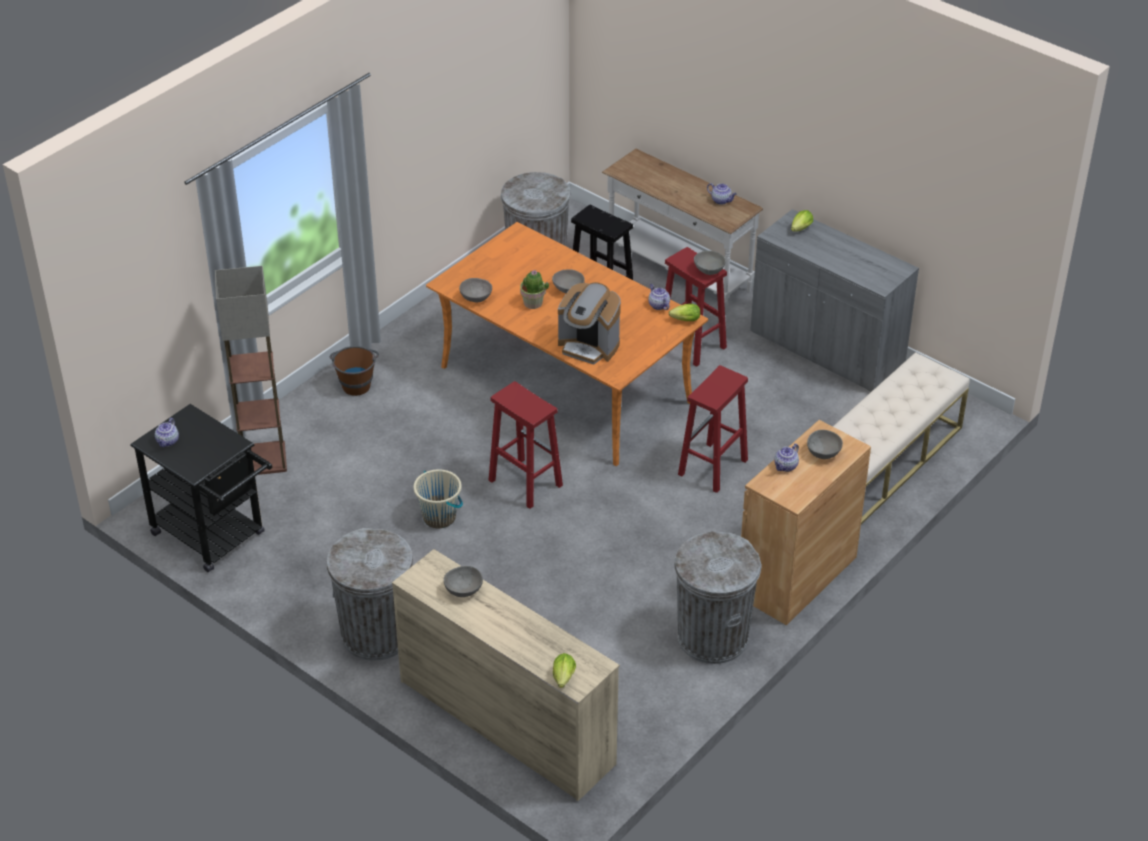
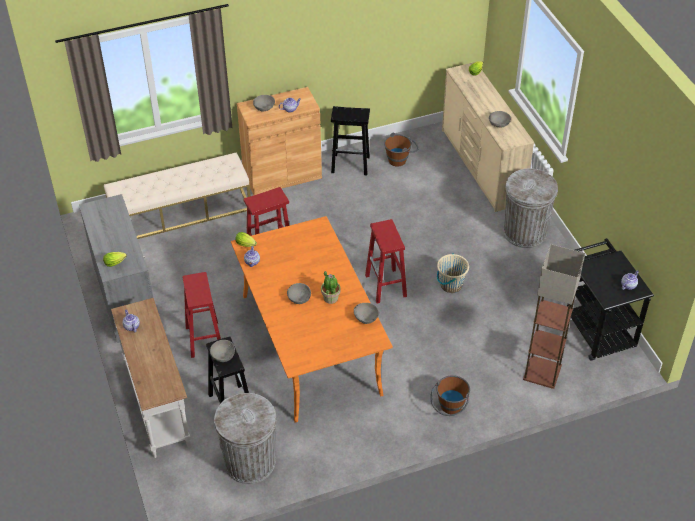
camera: 150 degrees left, 5 degrees up
(589, 346) = (320, 251): coffee machine -> none
(644, 680) = (400, 159): none -> brown bucket
(709, 271) = (193, 280): grey bowl -> grey bowl (223, 356)
(712, 637) = (351, 164): grey trash can -> black stool

